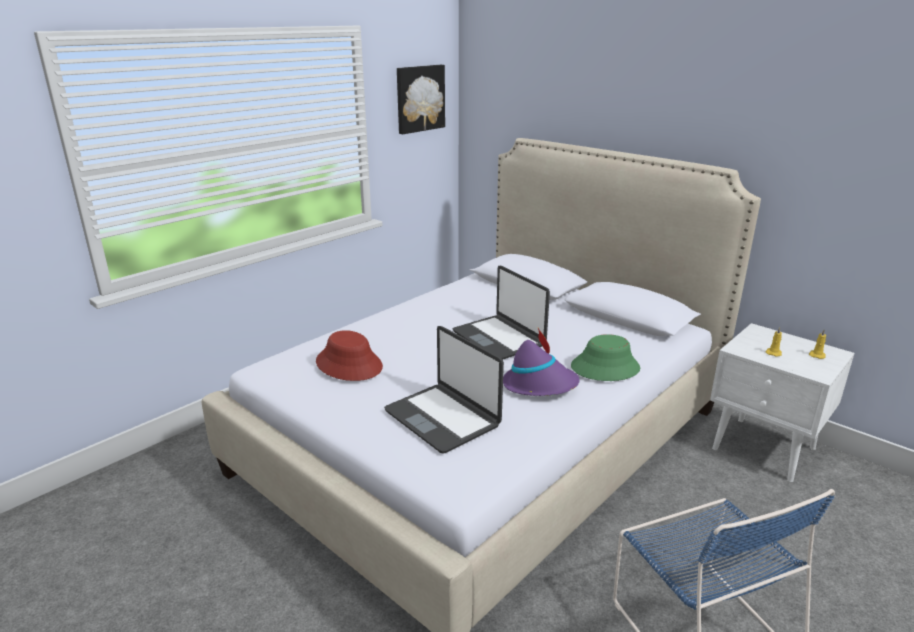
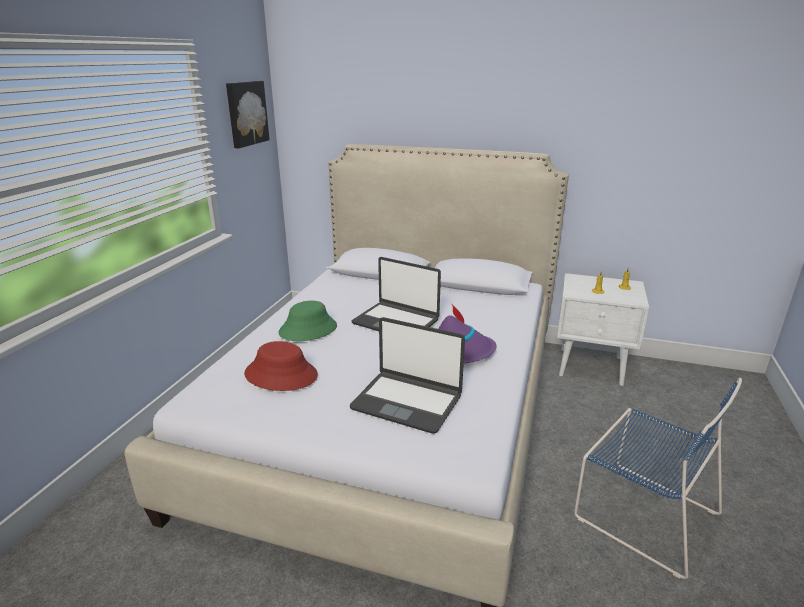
camera: 25 degrees left, 0 degrees up
(605, 367) = (497, 327): green hat -> green hat (308, 329)

